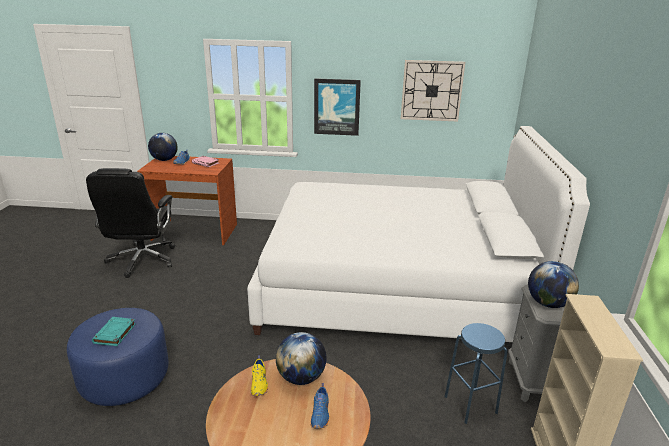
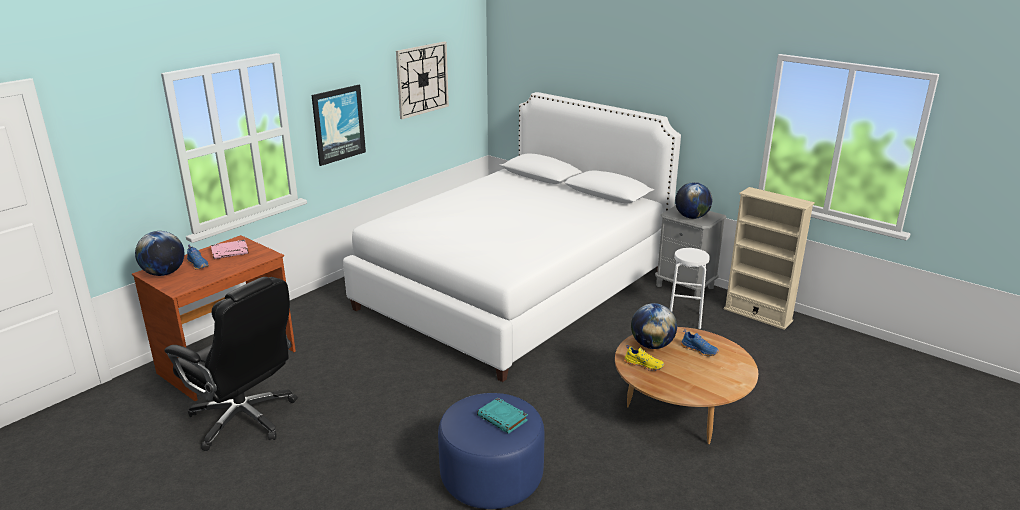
camera: 55 degrees left, 0 degrees up
(470, 404) = (684, 319): blue stool -> white stool

